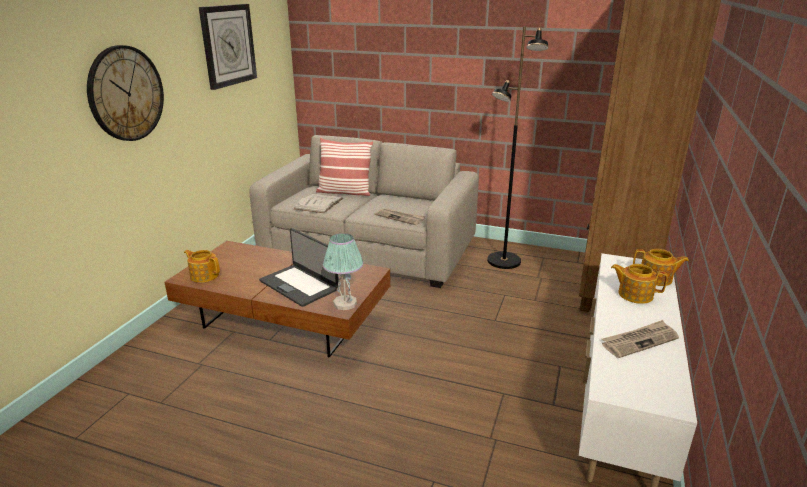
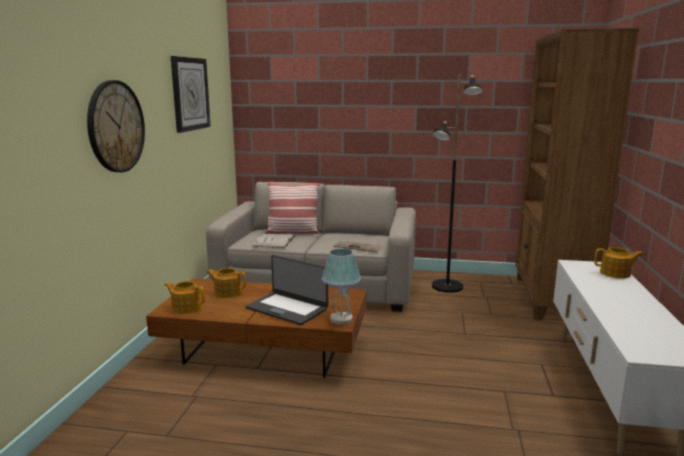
camera: 10 degrees left, 10 degrees down
(634, 294) = (607, 285): teapot -> teapot (227, 292)
(639, 341) = (636, 317): newspaper -> none

